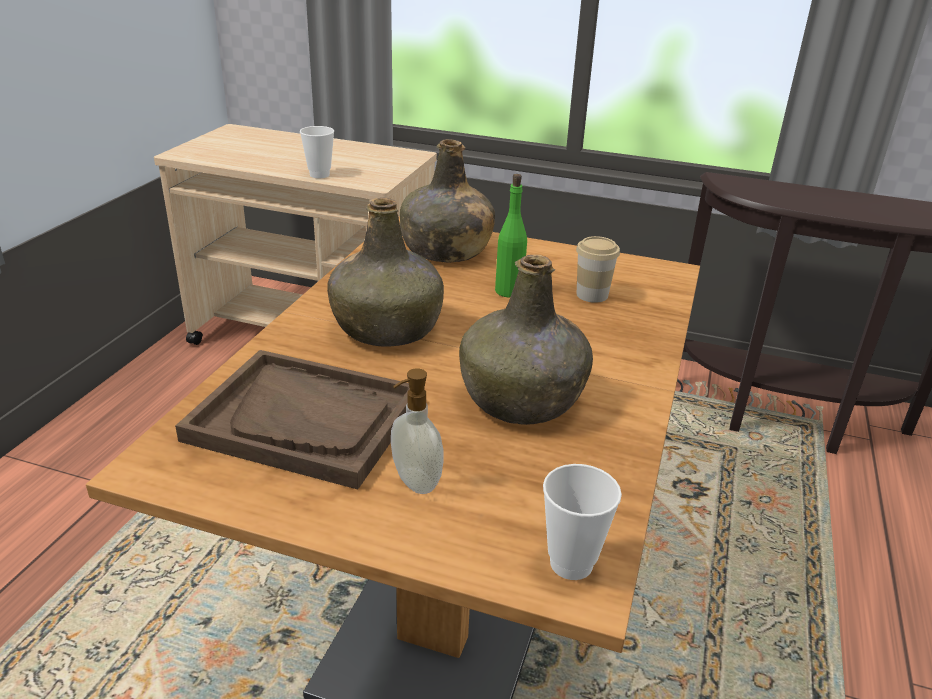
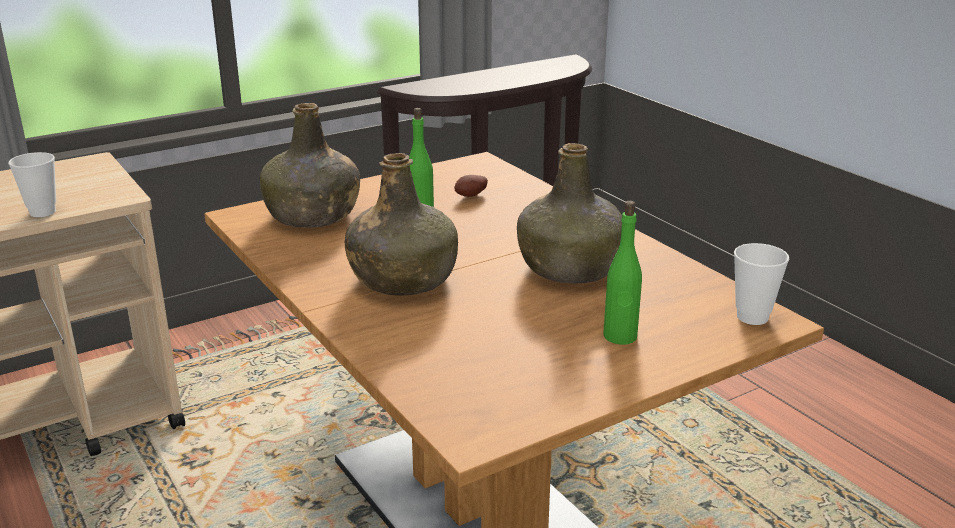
camera: 50 degrees left, 5 degrees down
(305, 420) = (492, 352): brown tray -> none
(414, 482) = (620, 336): soap dispenser -> green bottle
(592, 295) = (472, 196): cup -> potato

